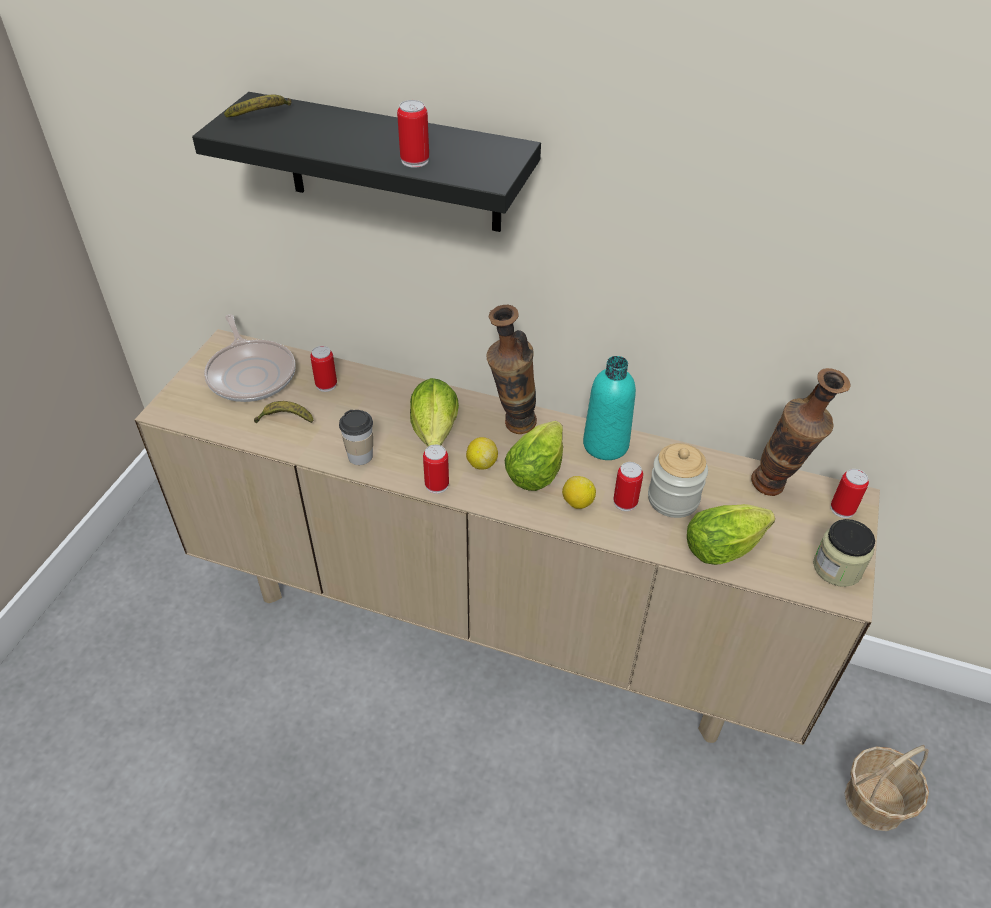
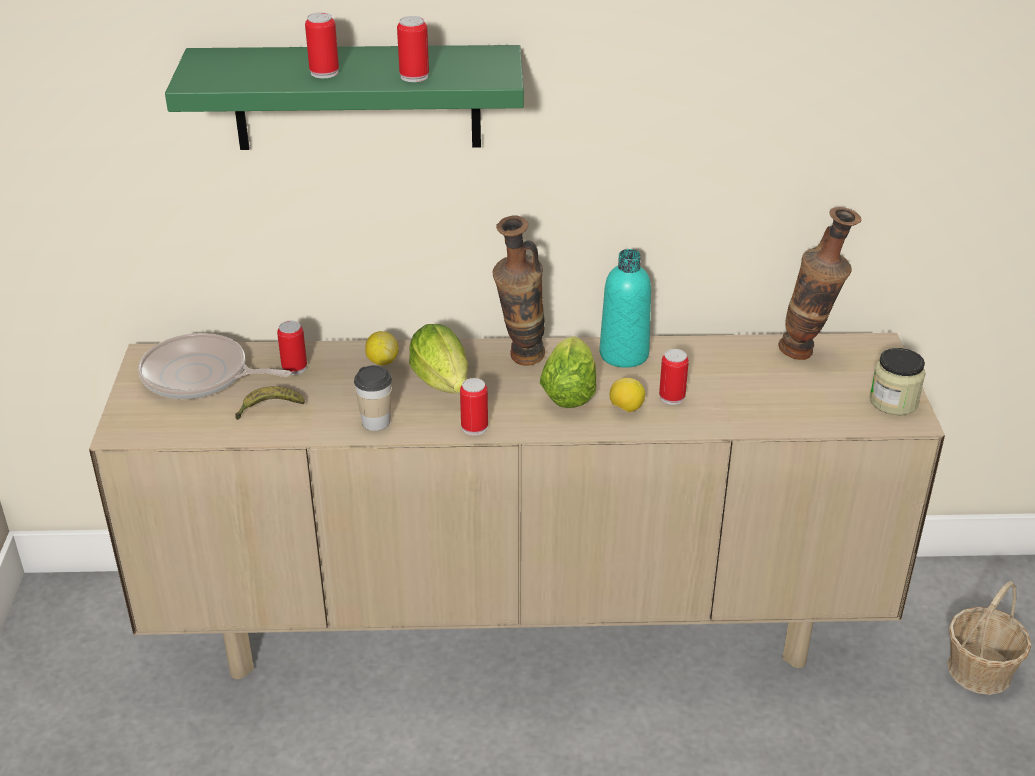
camera: 20 degrees left, 10 degrees down
(251, 373) = (200, 376): frying pan -> frying pan turned 150 degrees clockwise
(262, 115) = (223, 65): banana -> none
(392, 164) = (357, 97): black shelf -> green shelf
(481, 463) = (509, 399): lemon -> lemon (382, 361)
(673, 499) = (715, 384): jar -> none
(727, 546) = (787, 409): lettuce -> none
(842, 509) = (873, 355): can -> can (324, 73)

